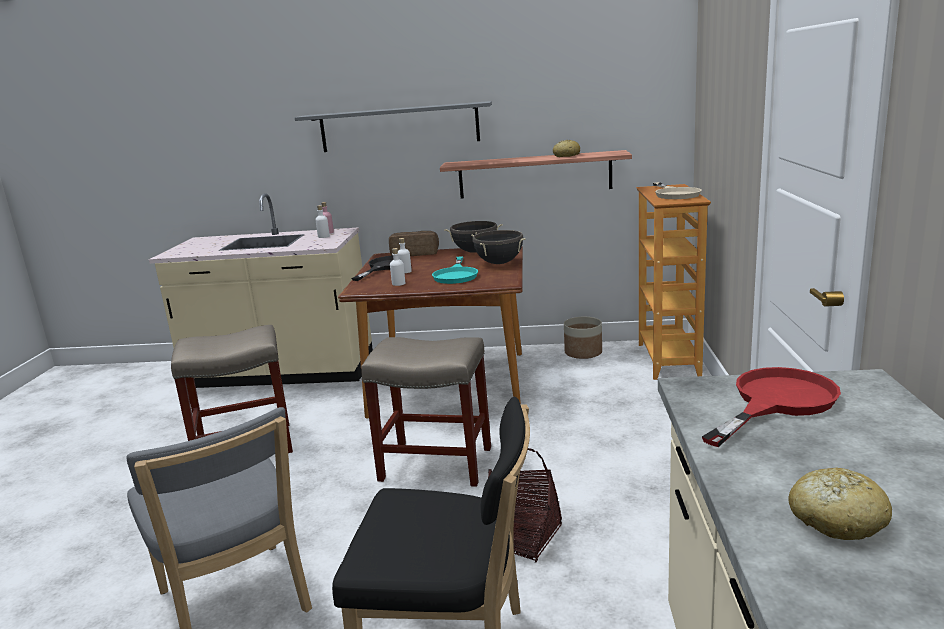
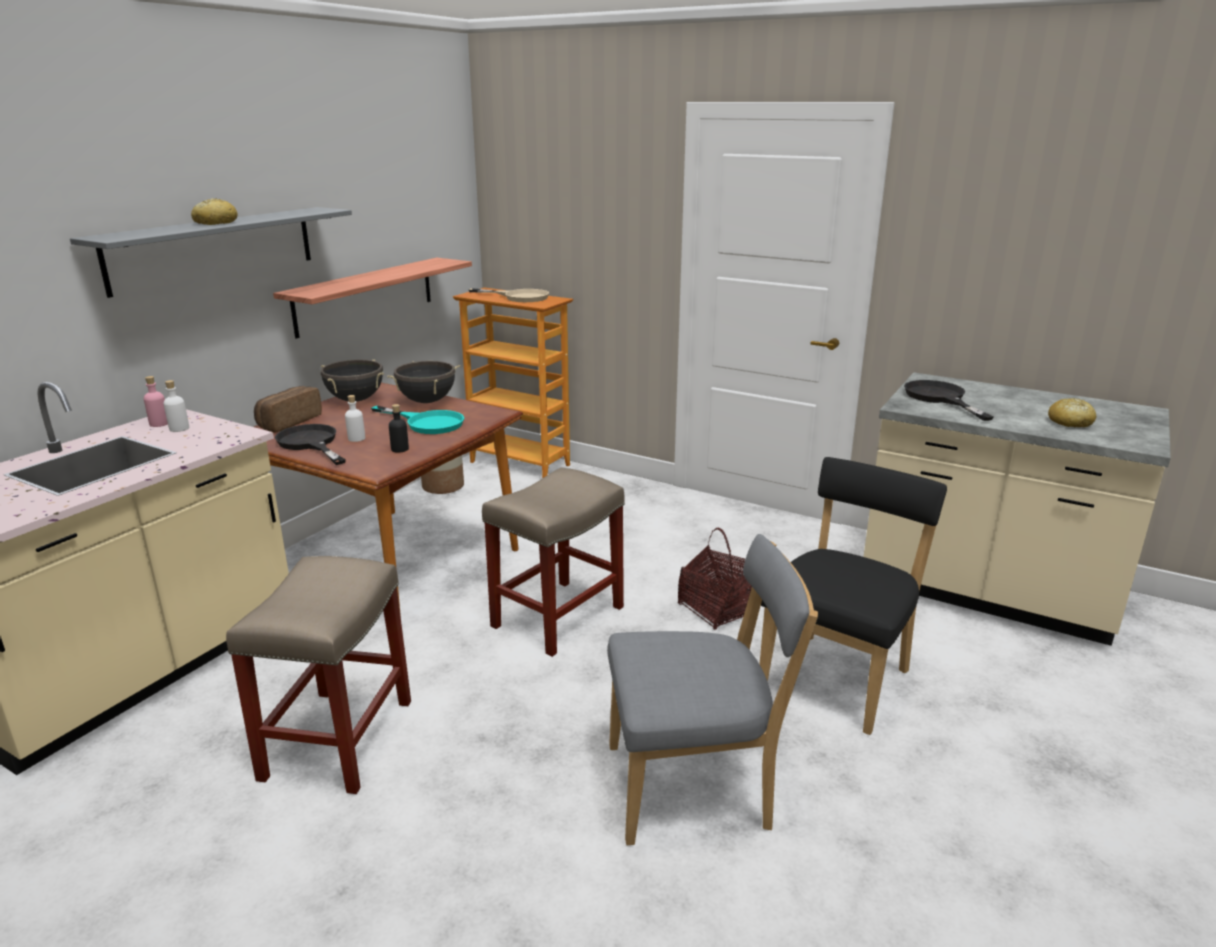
camera: 65 degrees left, 5 degrees up
(398, 283) = (400, 449): white bottle -> black bottle
(566, 155) = (407, 269): bread -> bread (215, 223)
(776, 402) = (940, 398): red frying pan -> black frying pan

